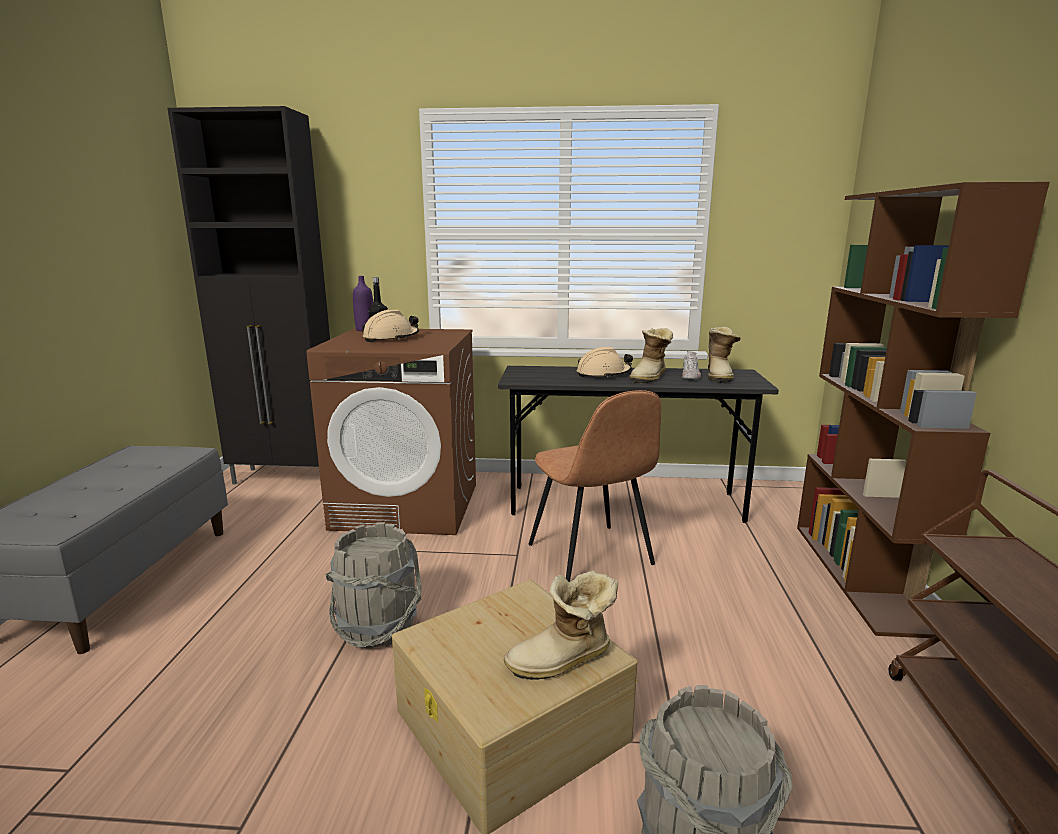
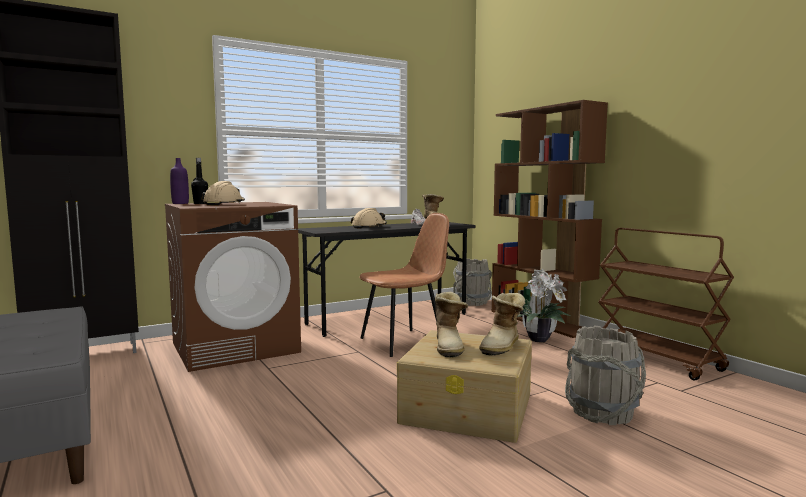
camera: 35 degrees left, 10 degrees down
(378, 627) = (321, 400): grey bucket -> grey bucket (471, 302)
(591, 556) = (404, 342): brown chair -> brown chair turned 60 degrees counterclockwise
(651, 377) = (400, 226): boot -> boot (450, 347)
(803, 617) = (538, 339): none -> potted plant

